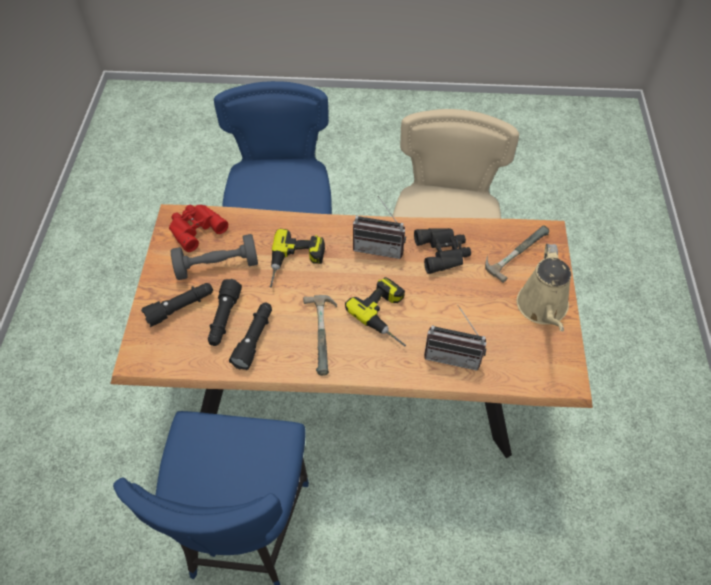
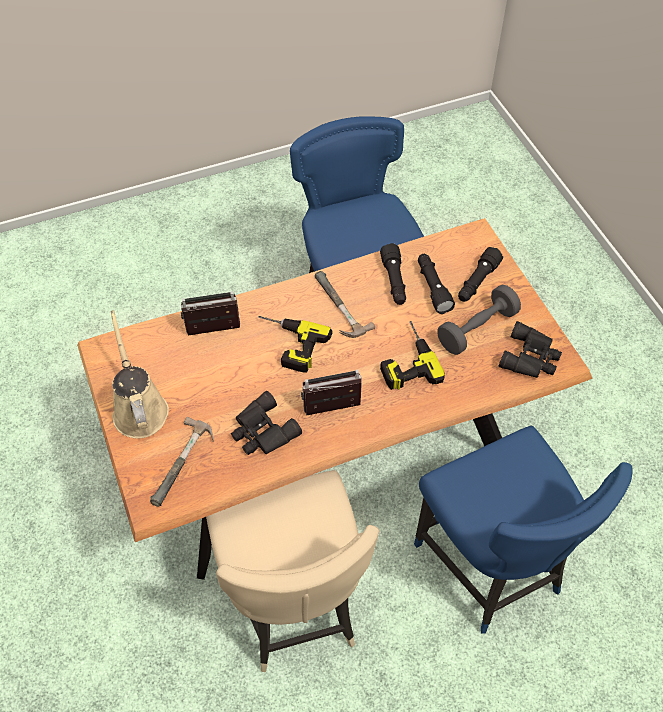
camera: 155 degrees right, 0 degrees up
(195, 228) = (531, 357): red binoculars -> black binoculars

